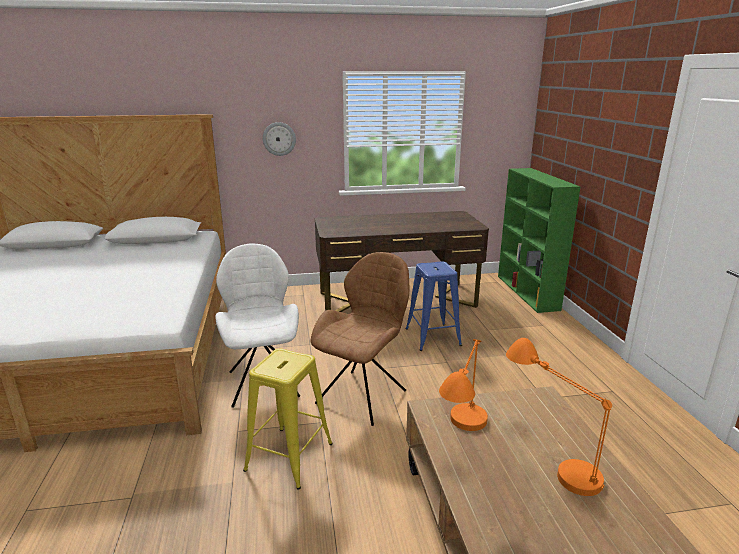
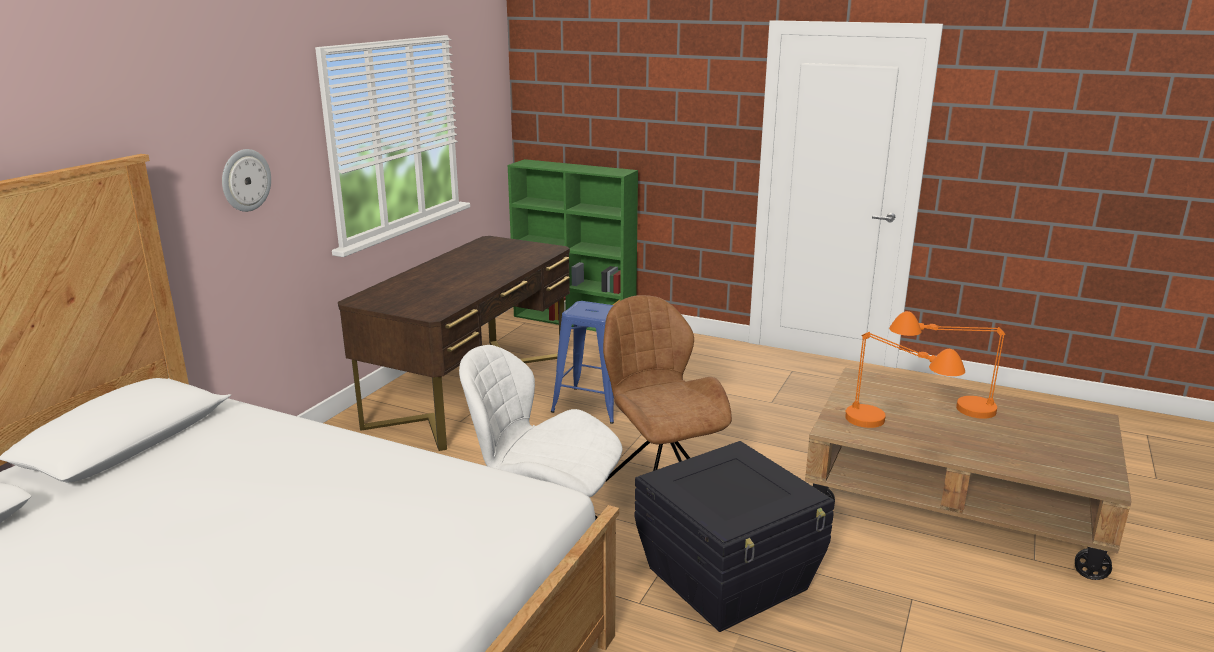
camera: 55 degrees left, 0 degrees up
(289, 457) = (729, 578): yellow stool -> black storage box

